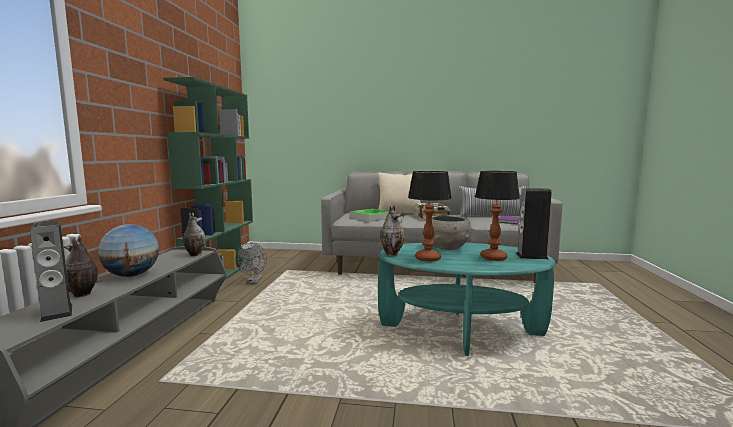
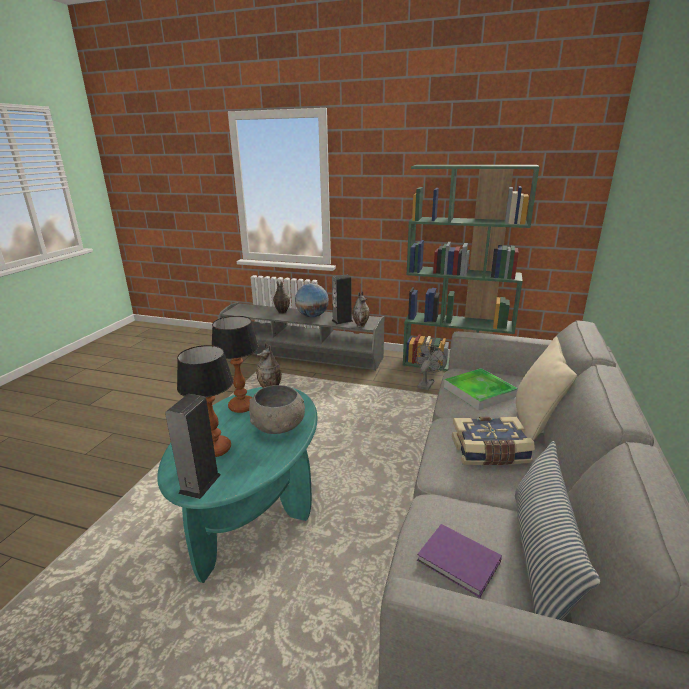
camera: 100 degrees right, 15 degrees up
(57, 312) = (257, 313): speaker -> speaker (342, 321)
(253, 282) = (426, 383): grey fan -> grey fan turned 105 degrees clockwise

